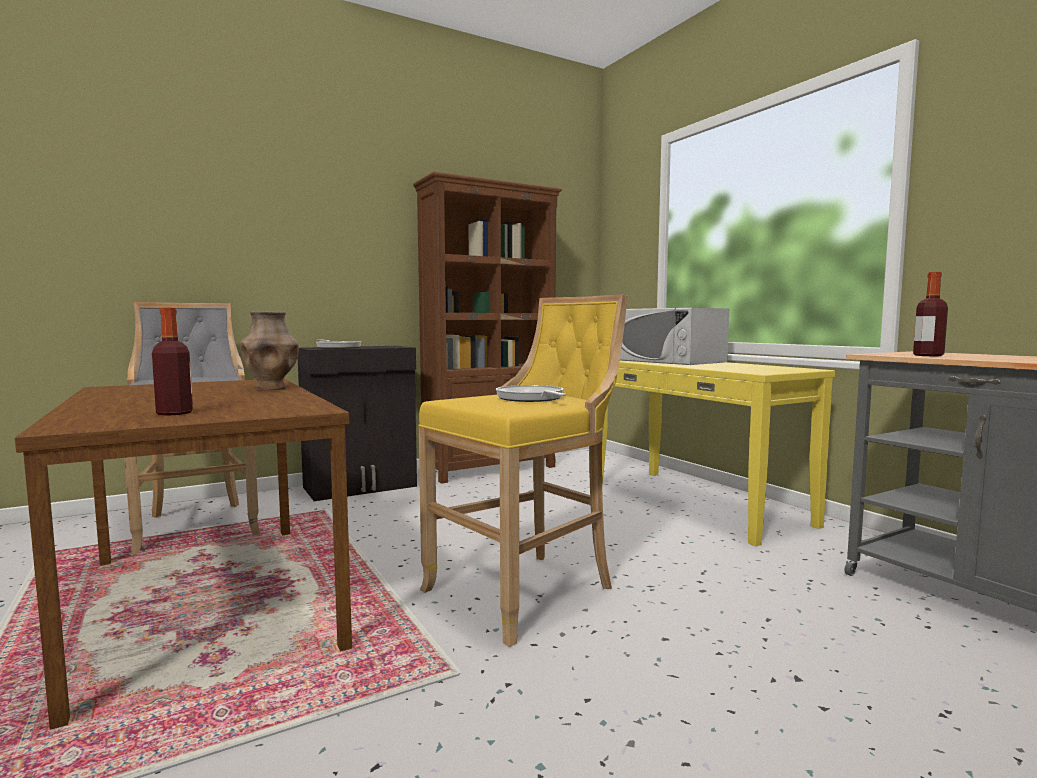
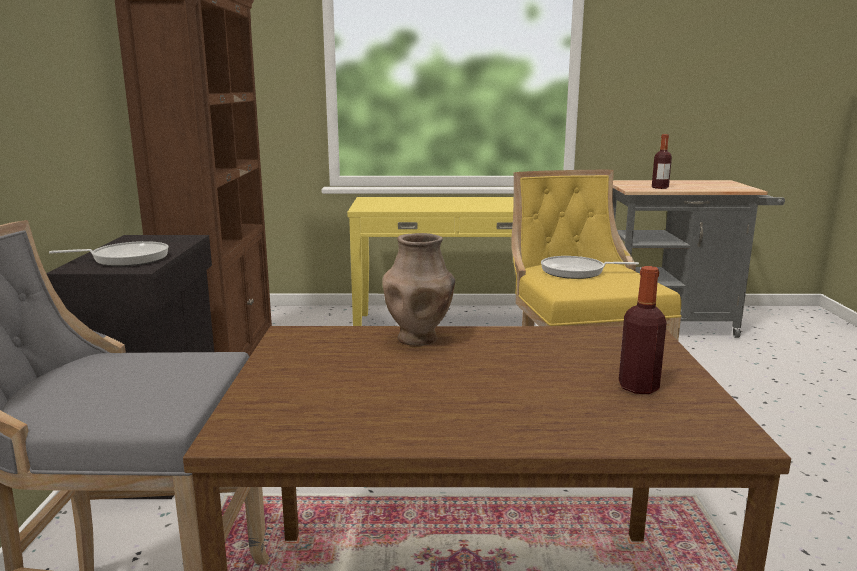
camera: 60 degrees left, 10 degrees up
(669, 361) = (414, 203): white microwave -> none

